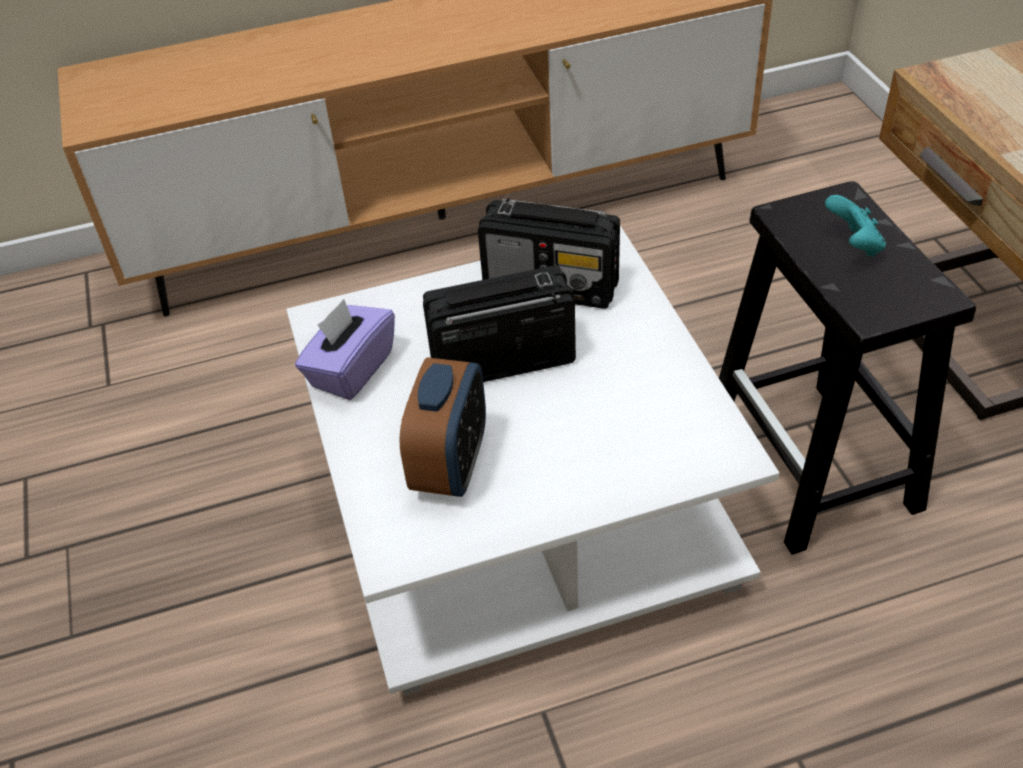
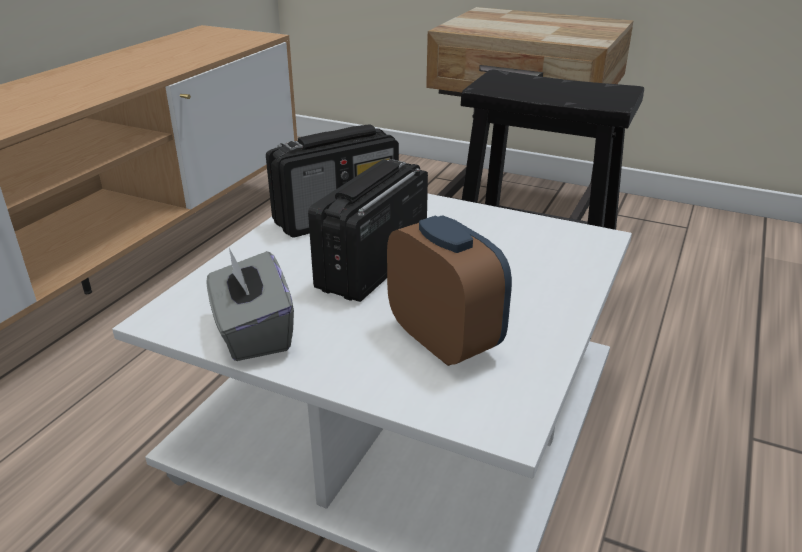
camera: 50 degrees left, 15 degrees down
(351, 369) = (252, 332): purple tissue box -> grey tissue box
(853, 245) = (544, 87): turquoise game controller -> none

